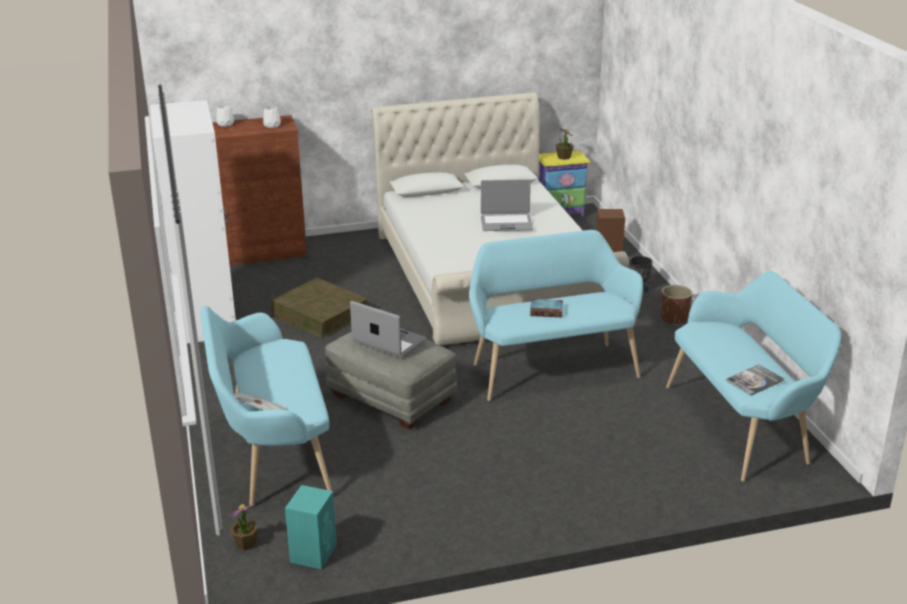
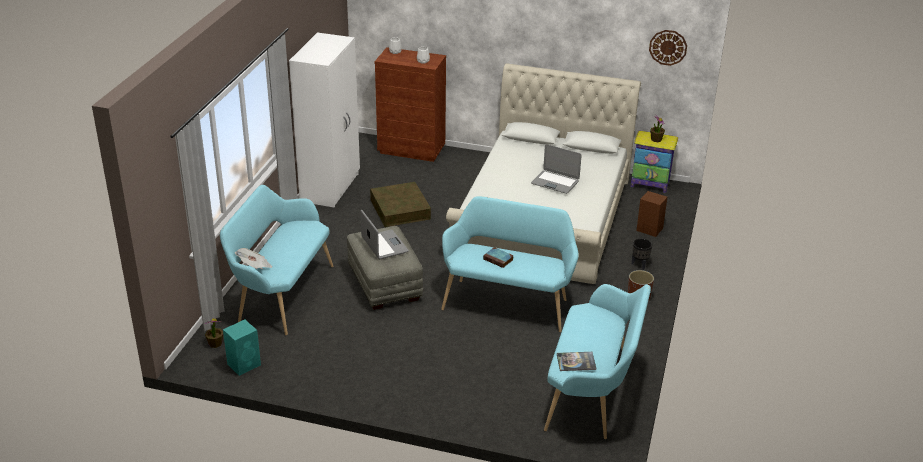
camera: 30 degrees right, 5 degrees up
(558, 44) = (668, 47): none -> wall clock

